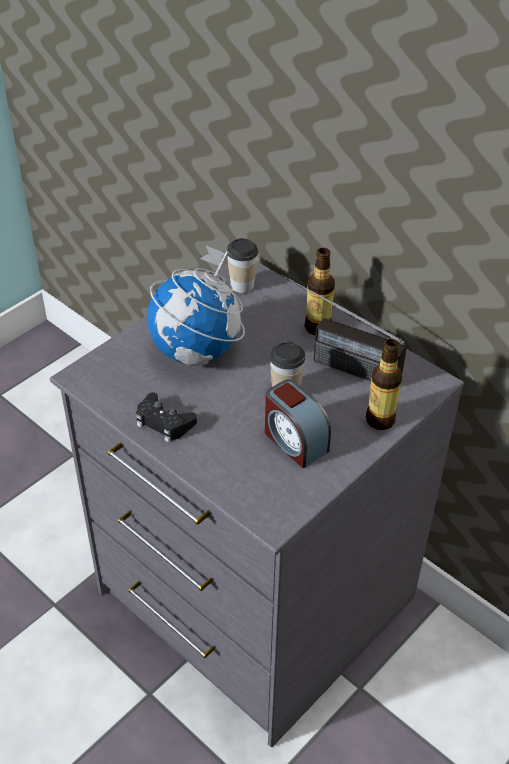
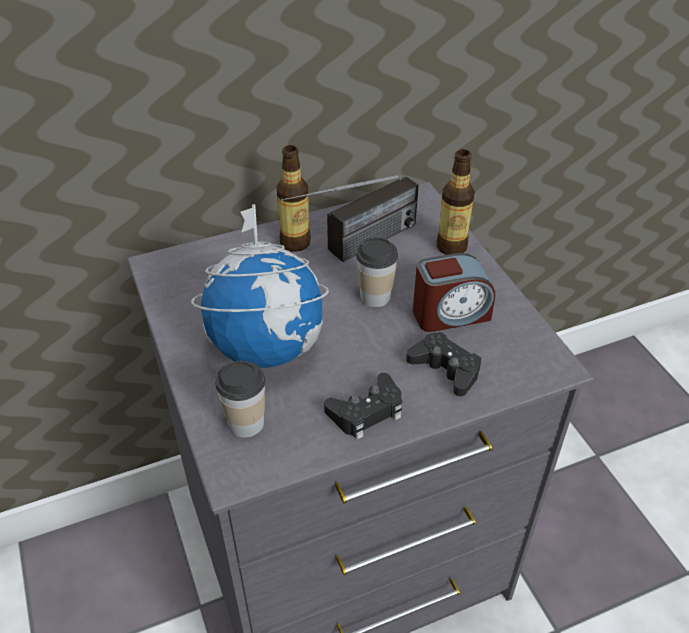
camera: 65 degrees left, 0 degrees up
(231, 454) = (445, 369): none -> black game controller
(242, 285) = (184, 275): cup -> cup (246, 423)

